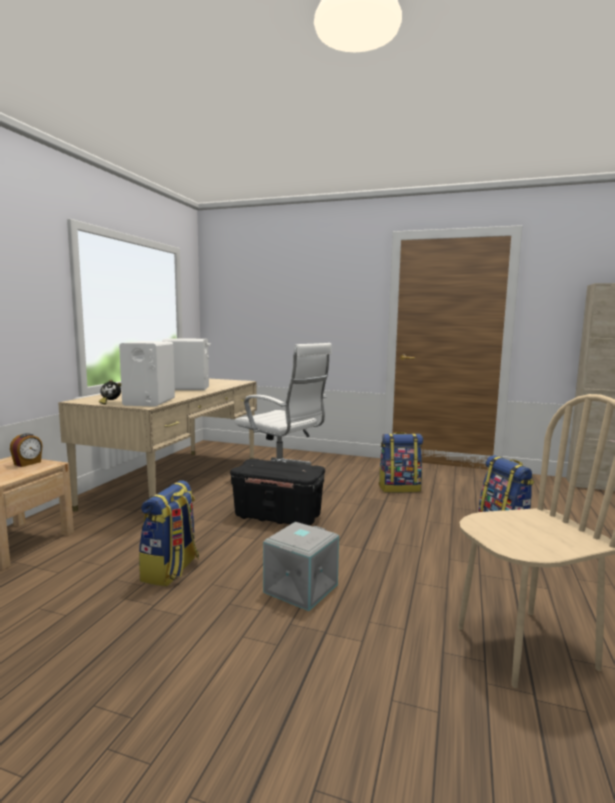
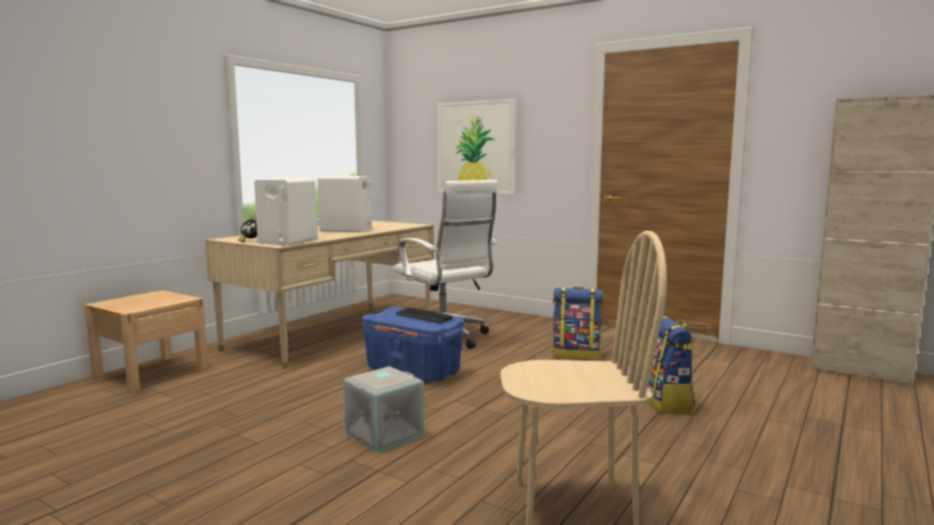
camera: 15 degrees right, 0 degrees up
(28, 463) = (168, 297): alarm clock -> none
(171, 571) = (273, 407): backpack -> none
(278, 516) = (414, 371): black storage box -> blue storage box
(285, 314) = (476, 147): none -> picture
(288, 467) = (423, 316): none -> keyboard

